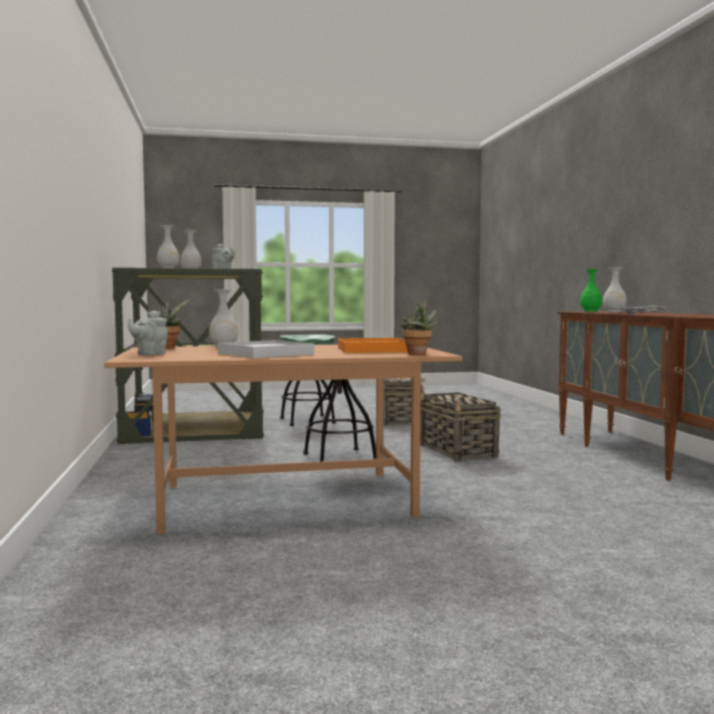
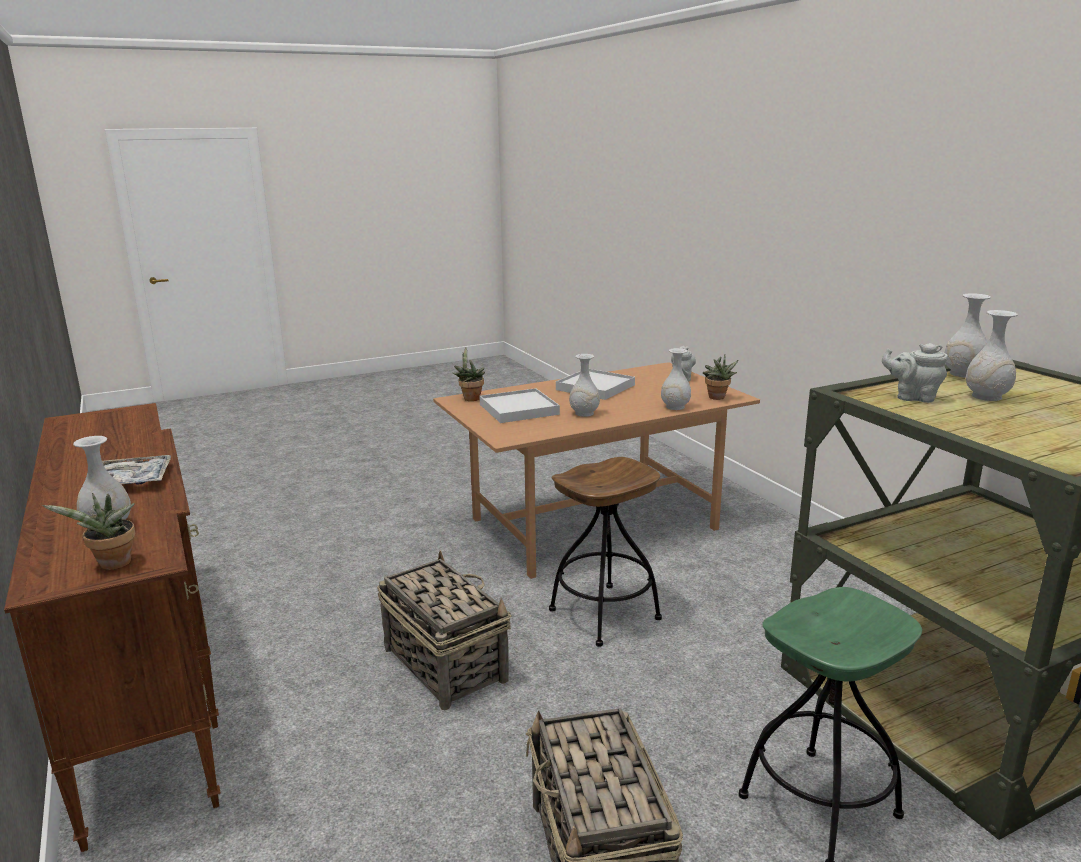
camera: 165 degrees right, 15 degrees up
(314, 347) = (584, 413): none -> white vase
(372, 349) = (519, 409): orange tray -> white tray
(590, 311) = (112, 565): green vase -> potted plant

